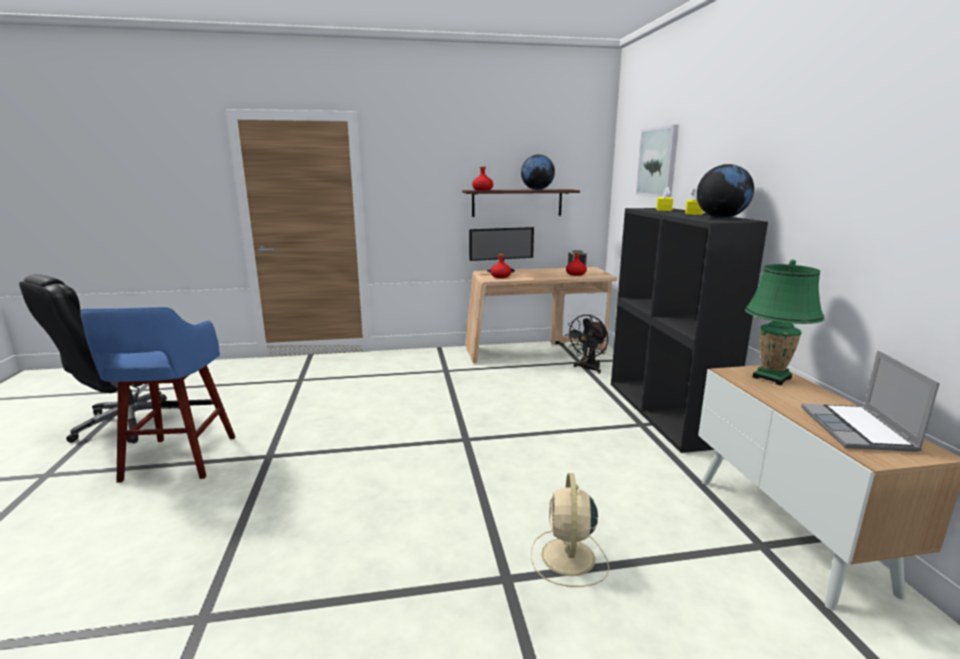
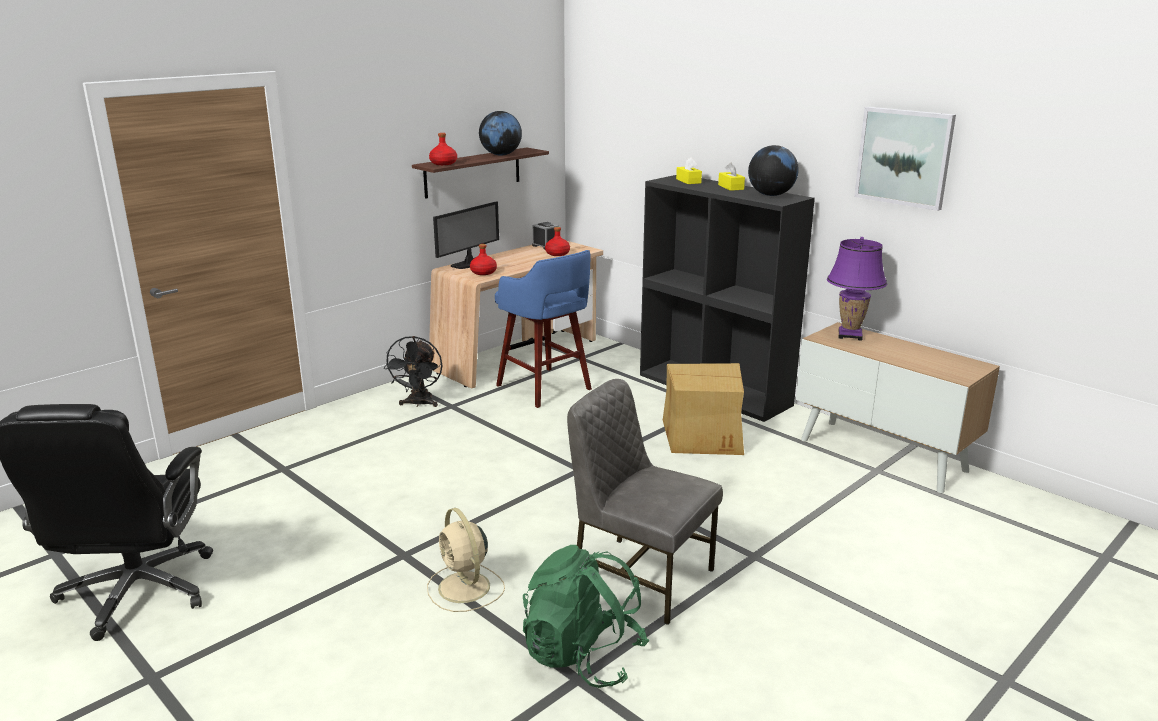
camera: 35 degrees left, 5 degrees up
(178, 460) = (301, 598): blue stool -> blue stool (545, 388)
(237, 598) = (583, 656): none -> green backpack
(383, 548) = (640, 576): none -> grey chair
(568, 558) = (776, 527): beige fan -> beige fan (465, 588)
(588, 369) = (598, 363): black fan -> black fan (419, 404)
(606, 446) = (704, 435): none -> cardboard box
(657, 162) = (650, 121): picture -> picture (904, 157)
(771, 377) = (850, 335): green table lamp -> purple table lamp
(858, 430) = (936, 362): laptop -> none

